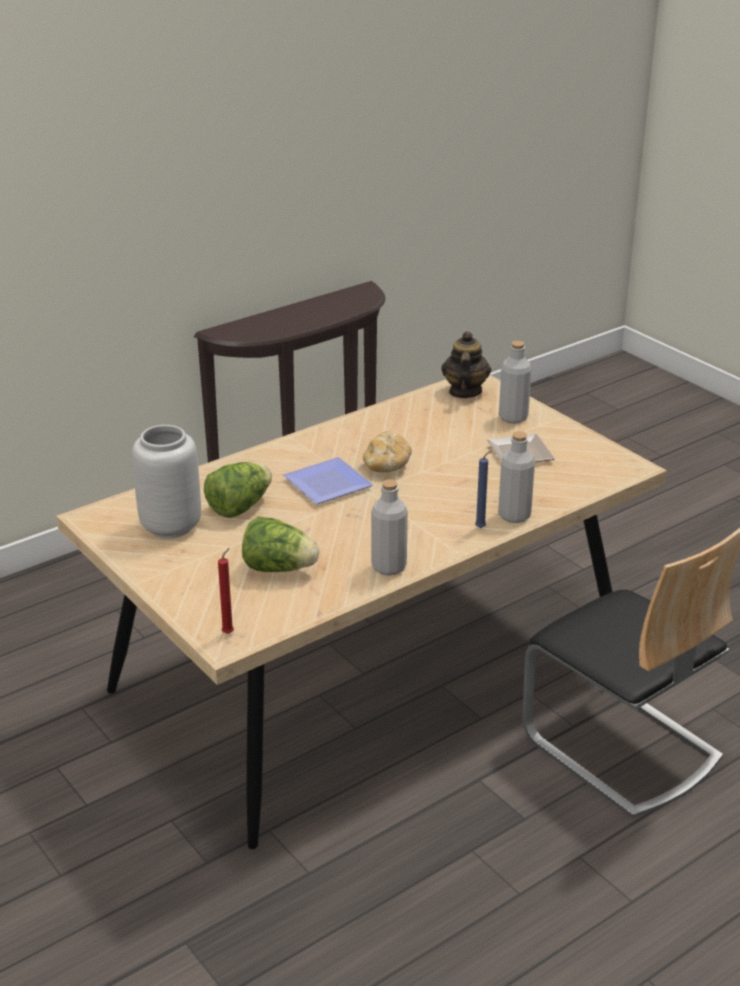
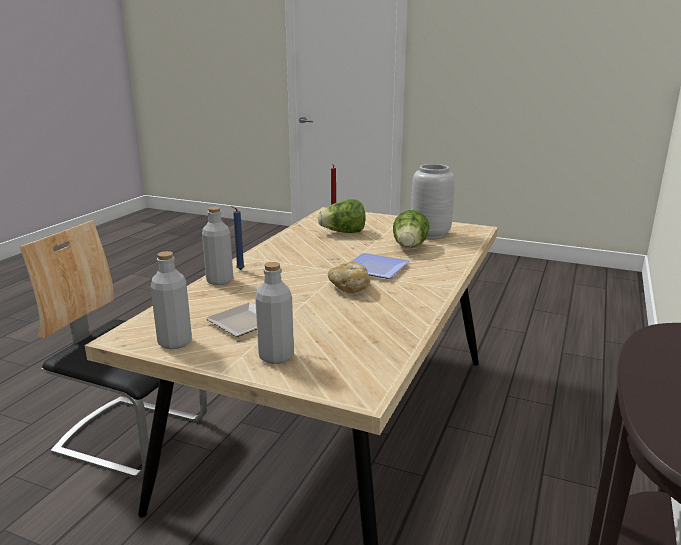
camera: 150 degrees right, 10 degrees down
(389, 567) = (282, 244): grey bottle -> grey bottle (175, 342)
(464, 392) = (358, 373): teapot -> none

